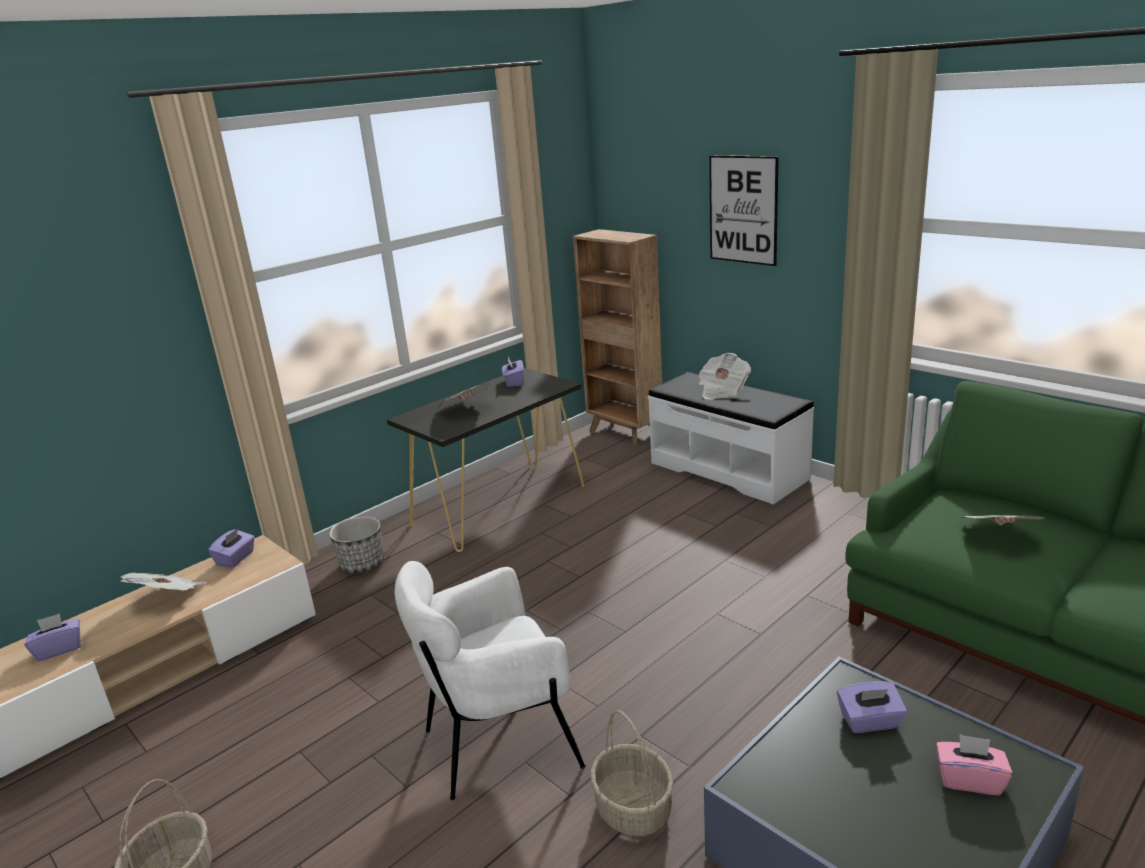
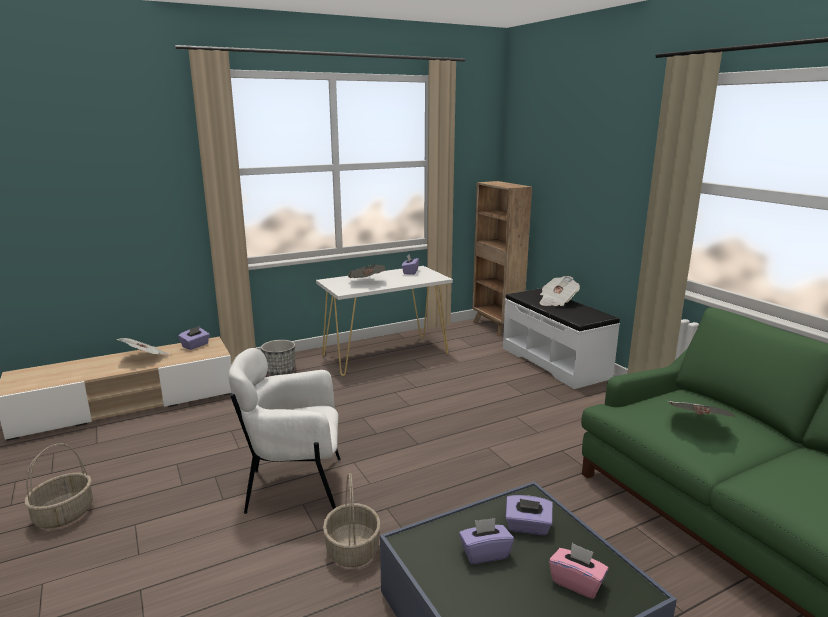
camera: 15 degrees right, 5 degrees down
(59, 649) = (72, 371): purple tissue box -> purple tissue box (485, 553)
(500, 505) = (386, 354): black console table -> white console table
(743, 210) = (588, 171): picture -> none

